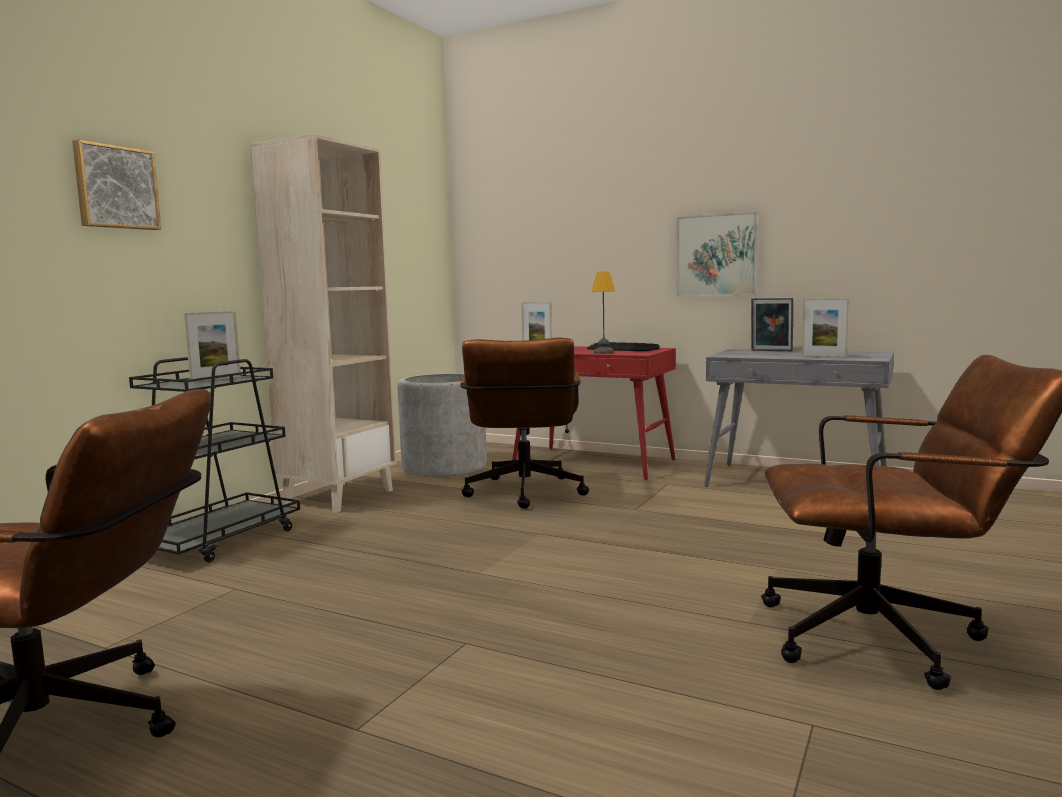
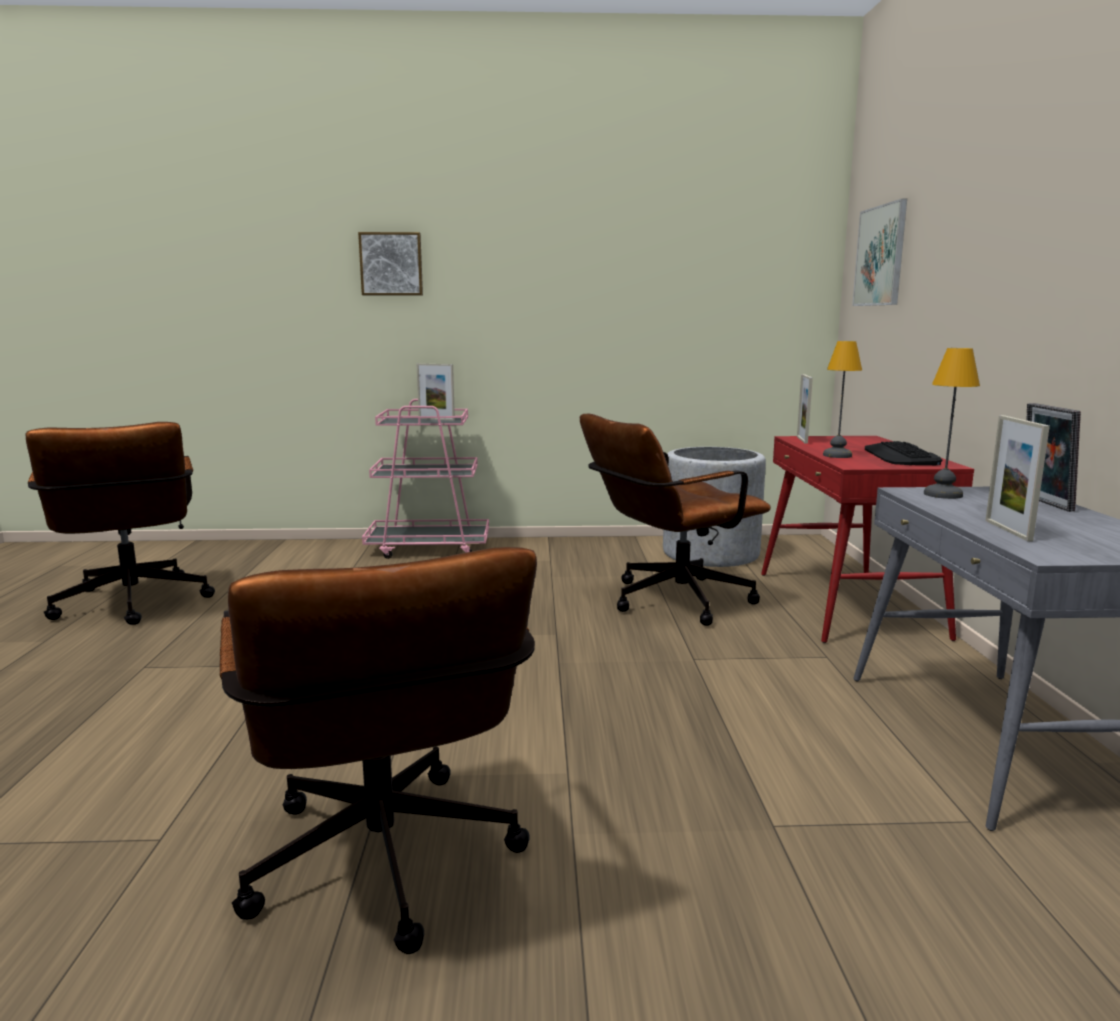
camera: 60 degrees right, 5 degrees up
(219, 541) = (429, 548): black cart -> pink cart
(339, 497) = (567, 547): beige bookcase -> none
(716, 255) = (1044, 320): picture -> picture (880, 256)
(736, 354) = (942, 494): none -> table lamp

